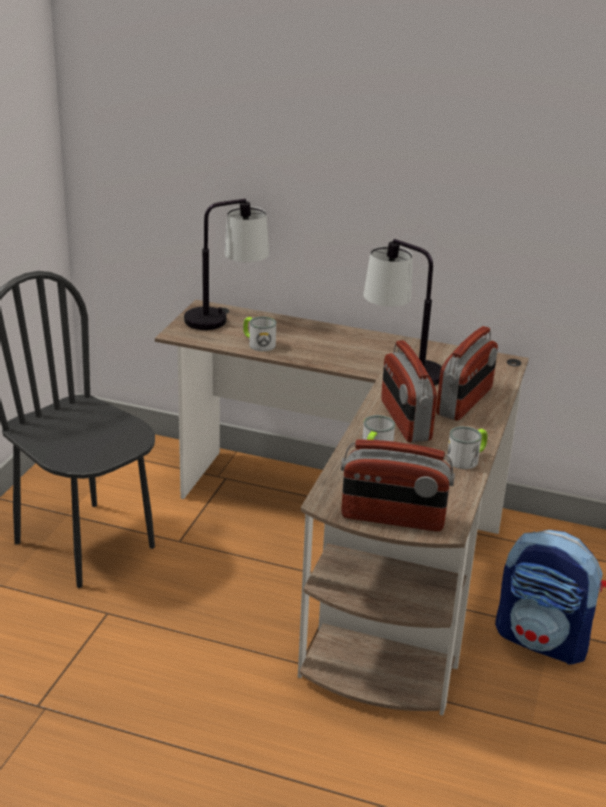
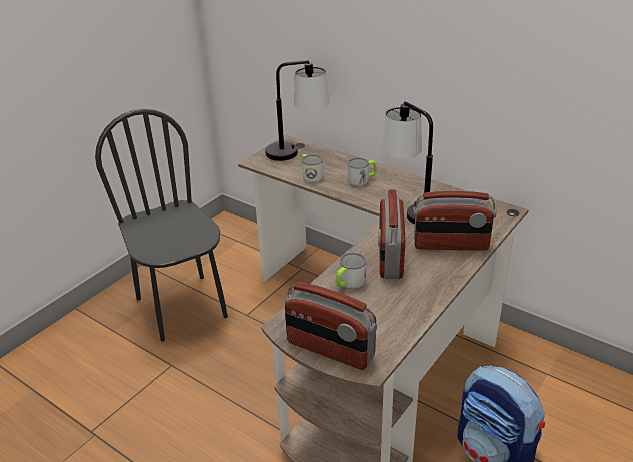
camera: 20 degrees right, 5 degrees up
(465, 402) = (450, 245): radio -> radio turned 45 degrees clockwise
(467, 459) = (424, 300): mug -> mug (362, 179)

